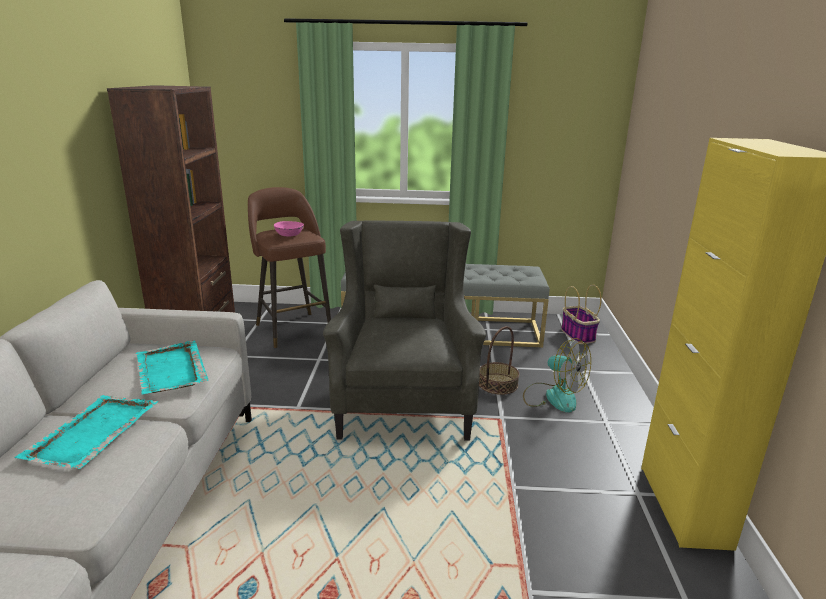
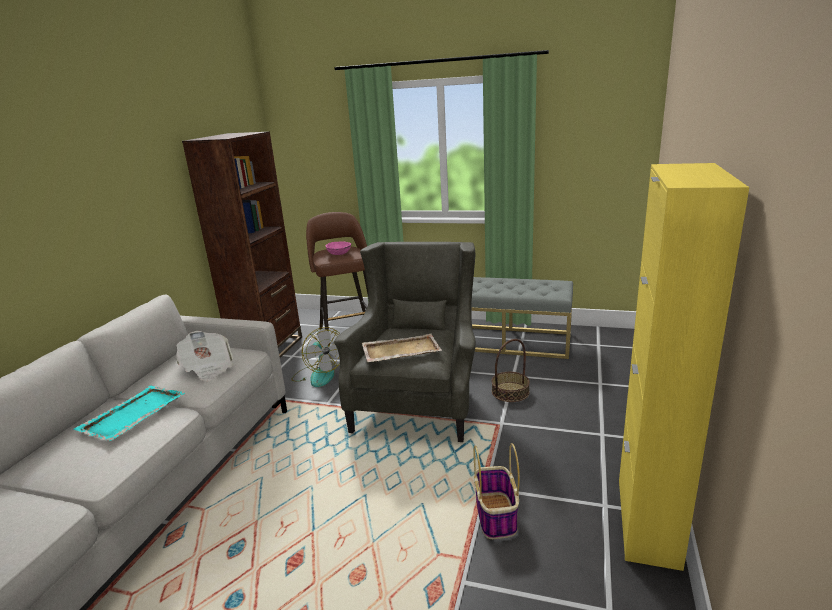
camera: 15 degrees right, 0 degrees up
(171, 370) = (208, 368): turquoise tray -> newspaper
(398, 341) = (400, 350): none -> beige tray
(553, 396) = (559, 407): fan -> fan (319, 375)
(578, 335) = (610, 348): basket -> basket (496, 516)

